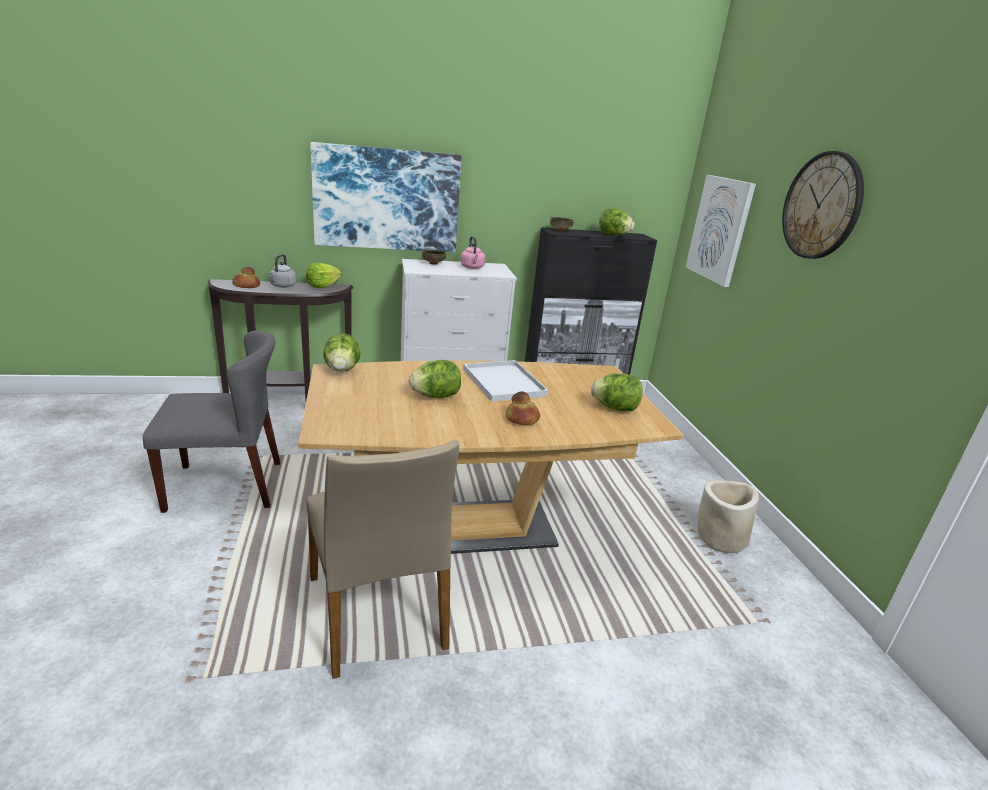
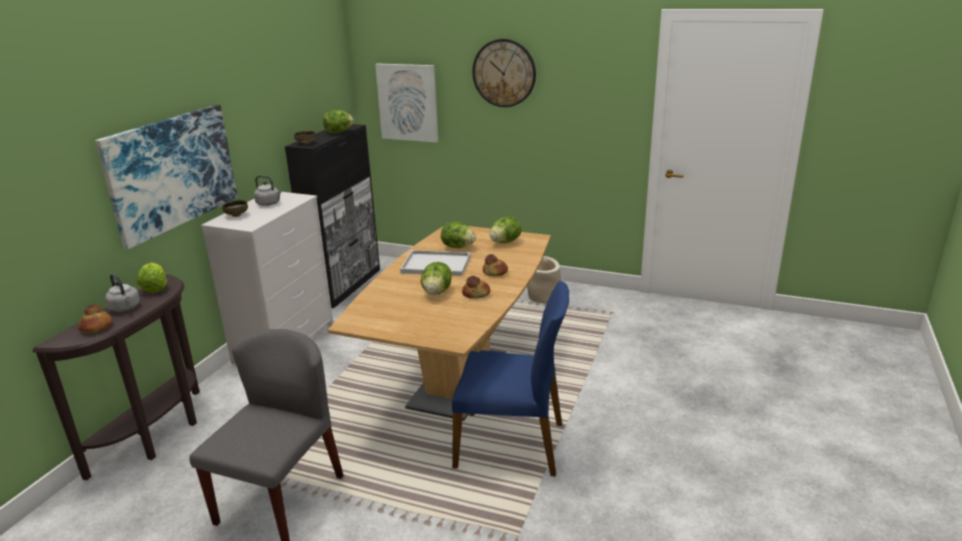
camera: 55 degrees left, 0 degrees up
(342, 369) = (353, 318): lettuce -> lettuce (457, 247)
(378, 612) = (511, 444): beige chair -> blue chair
(452, 419) = (476, 294): none -> bread
(472, 267) = (269, 204): pink kettle -> grey kettle

